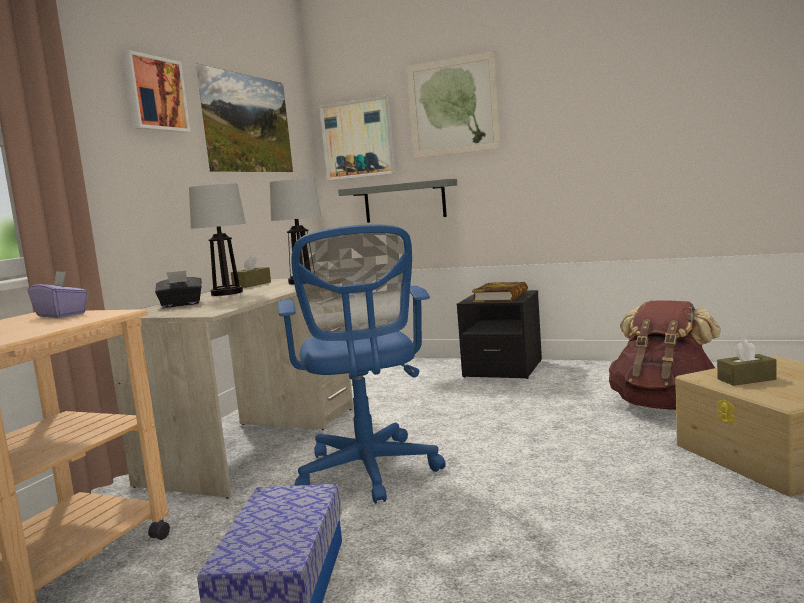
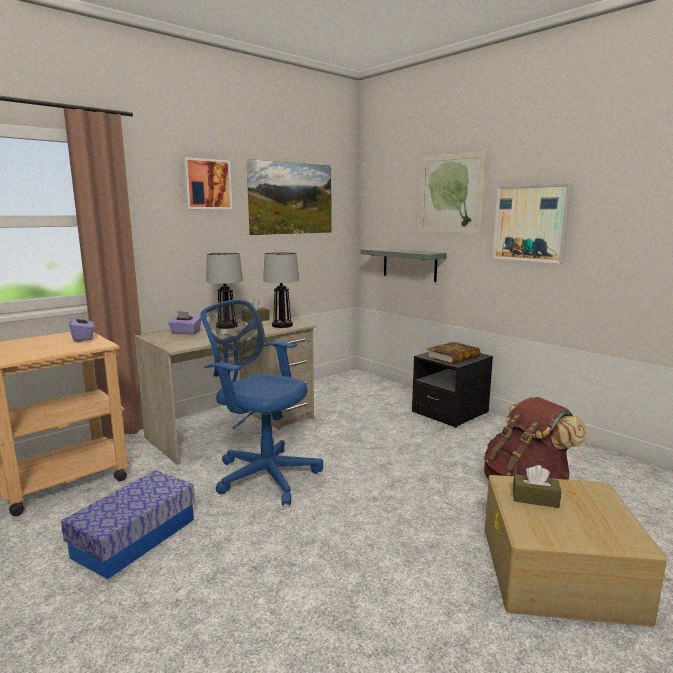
camera: 25 degrees right, 5 degrees up
(181, 304) = (185, 332): black tissue box -> purple tissue box
(358, 139) = (385, 210): picture -> picture (530, 223)
(369, 473) = (263, 474): blue office chair -> blue office chair turned 105 degrees clockwise

